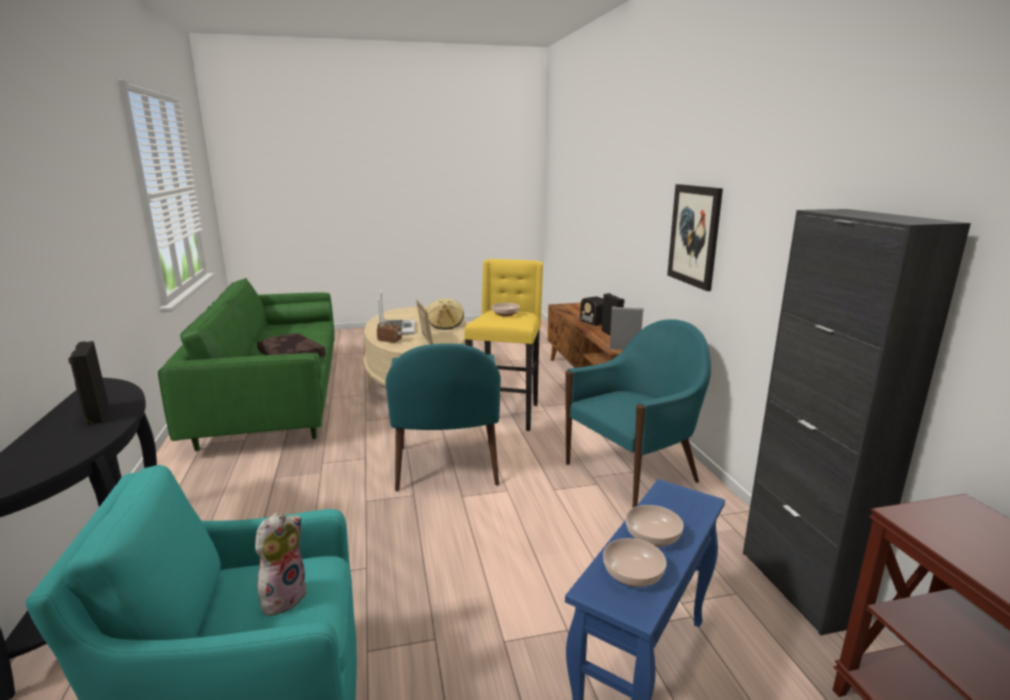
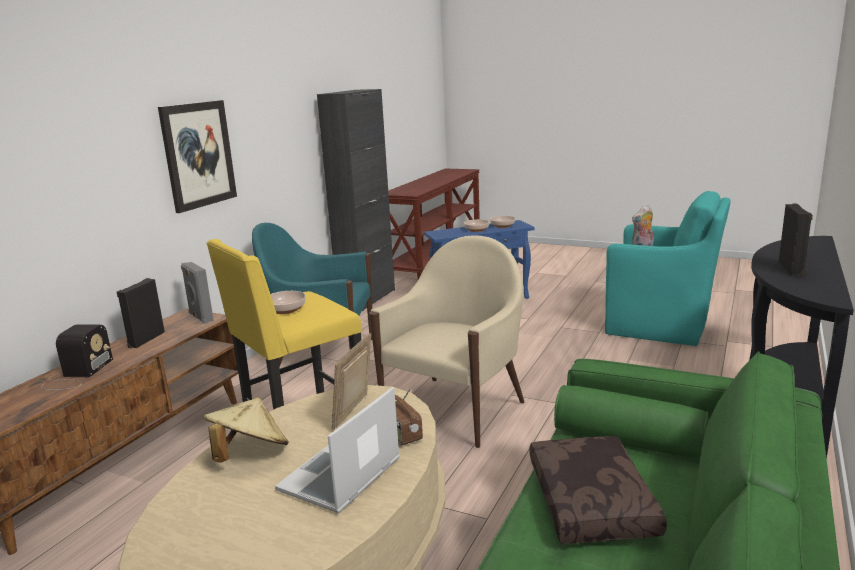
camera: 140 degrees left, 0 degrees up
(446, 467) = (456, 409): turquoise armchair -> beige armchair

